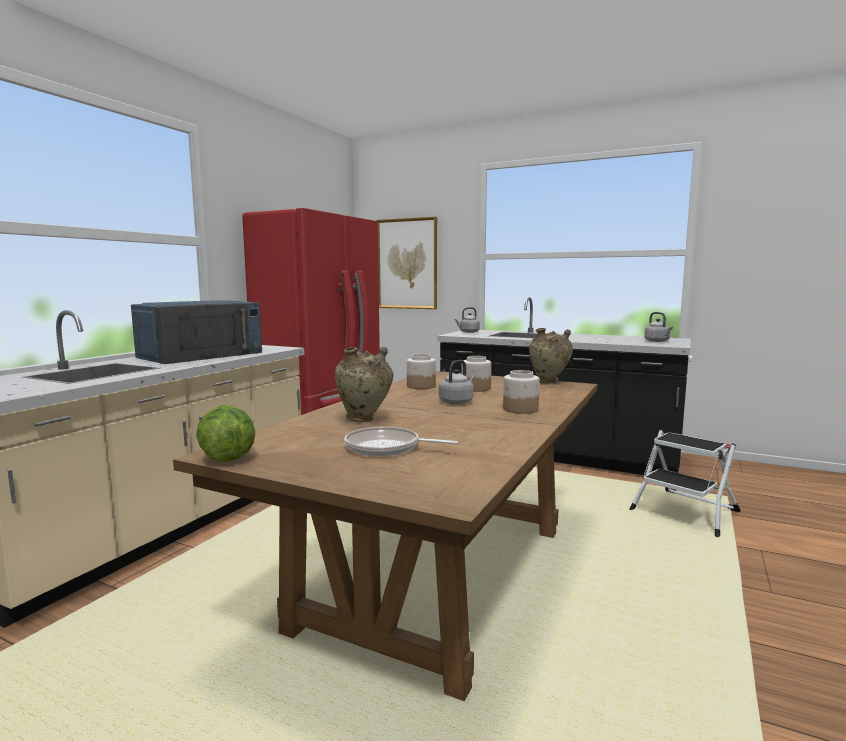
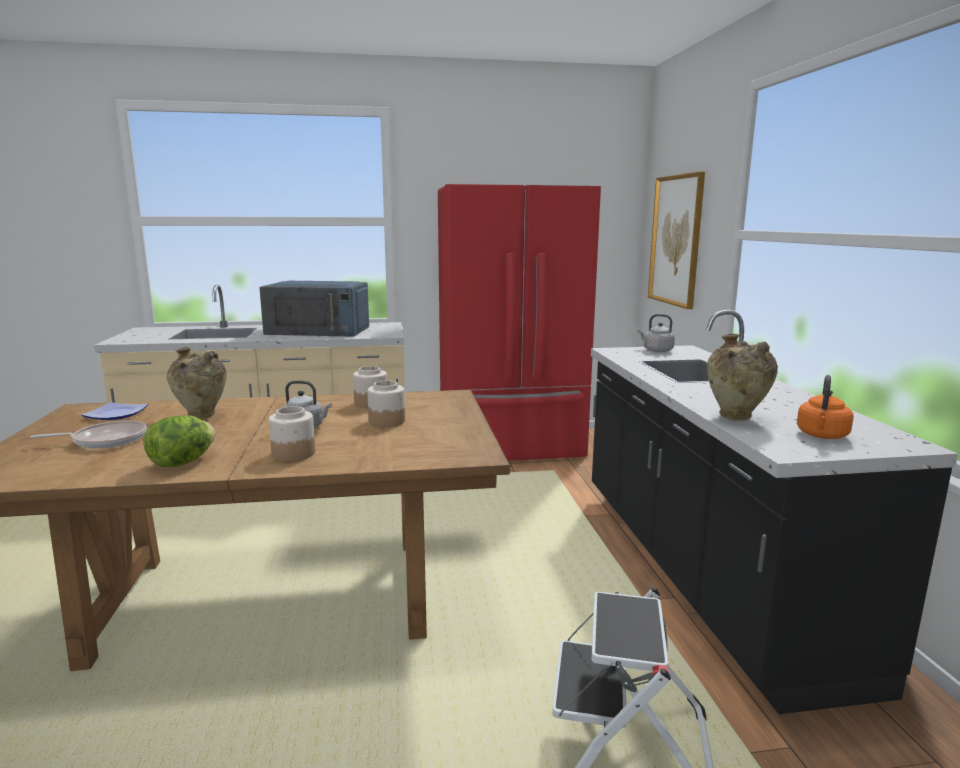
camera: 55 degrees right, 5 degrees up
(227, 457) = (69, 412): lettuce -> lettuce (182, 463)
(288, 442) = (115, 415): none -> plate
(387, 448) = (106, 440): frying pan -> frying pan turned 90 degrees clockwise
(549, 382) = (475, 442): beige vase -> beige vase (736, 418)
(657, 341) = (822, 436): grey kettle -> orange kettle

